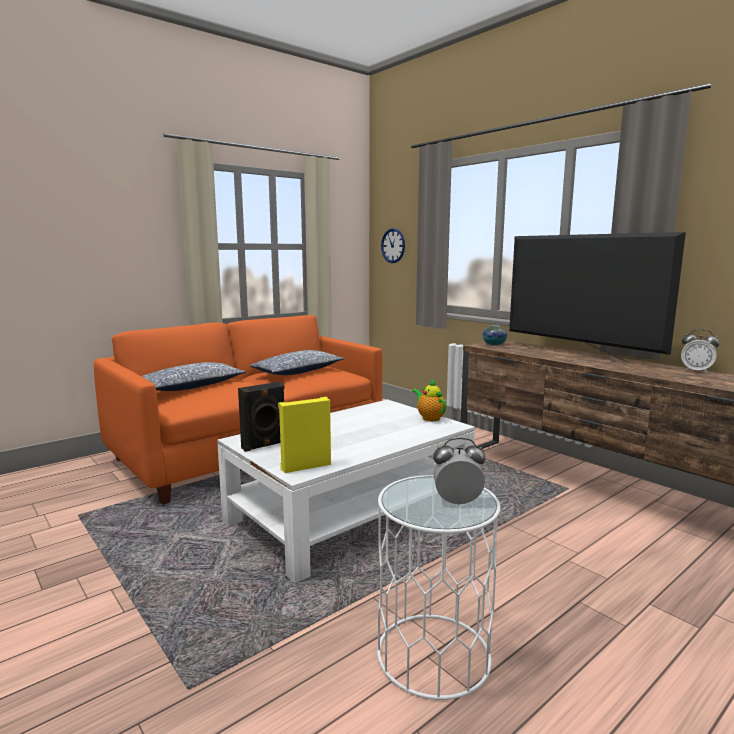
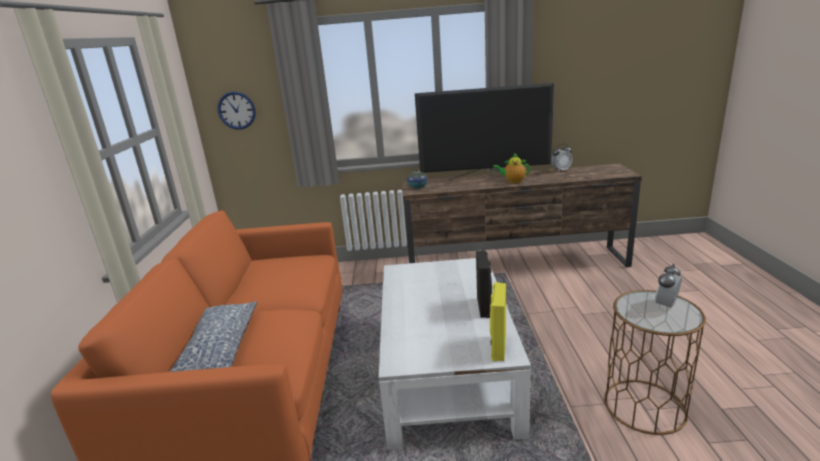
camera: 50 degrees left, 10 degrees up
(264, 445) = (428, 354): black speaker -> black speaker (485, 307)
(297, 372) = (273, 277): pillow -> none
(430, 418) = (450, 265): teapot -> teapot (513, 181)
(433, 654) = (645, 406): white side table -> brown side table

